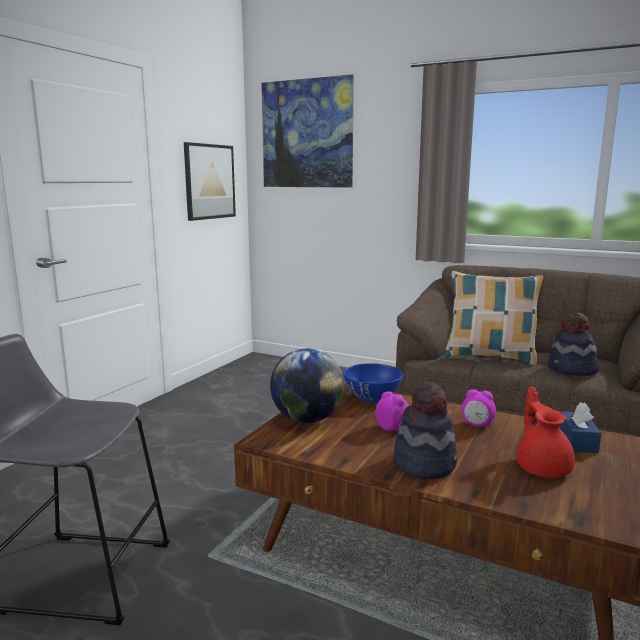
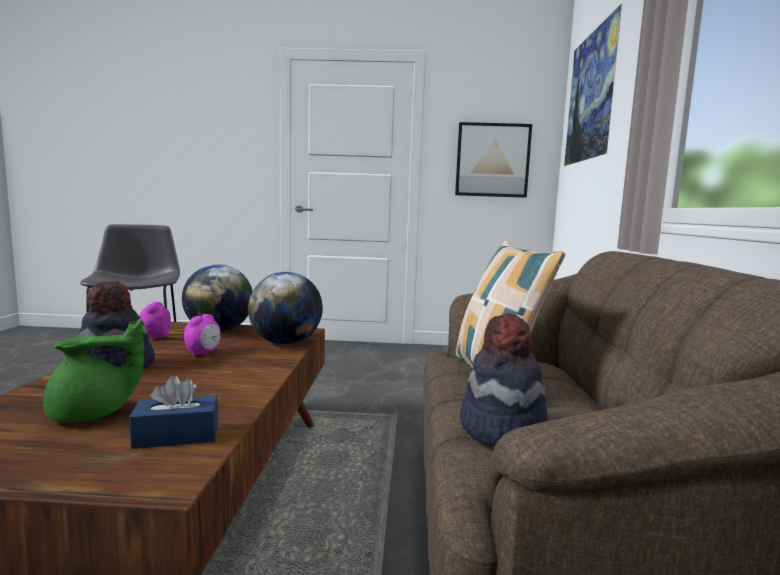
camera: 65 degrees right, 5 degrees down
(372, 397) = (286, 343): blue bowl -> globe
(477, 425) = (221, 383): alarm clock -> alarm clock (155, 337)
(542, 467) = (93, 414): red teapot -> green teapot

